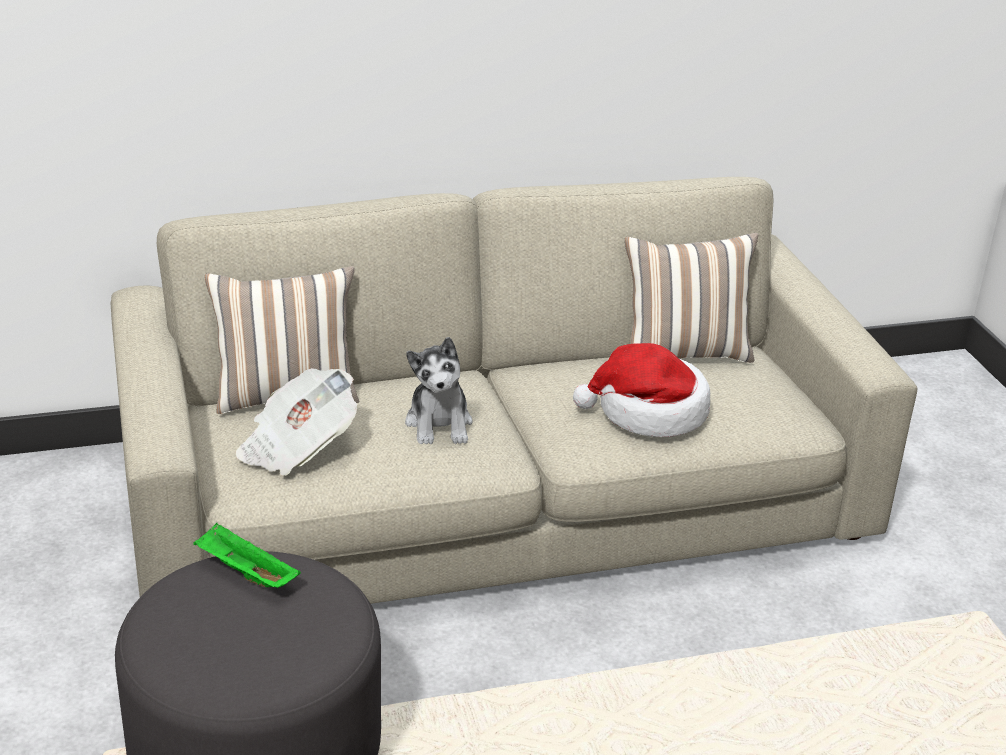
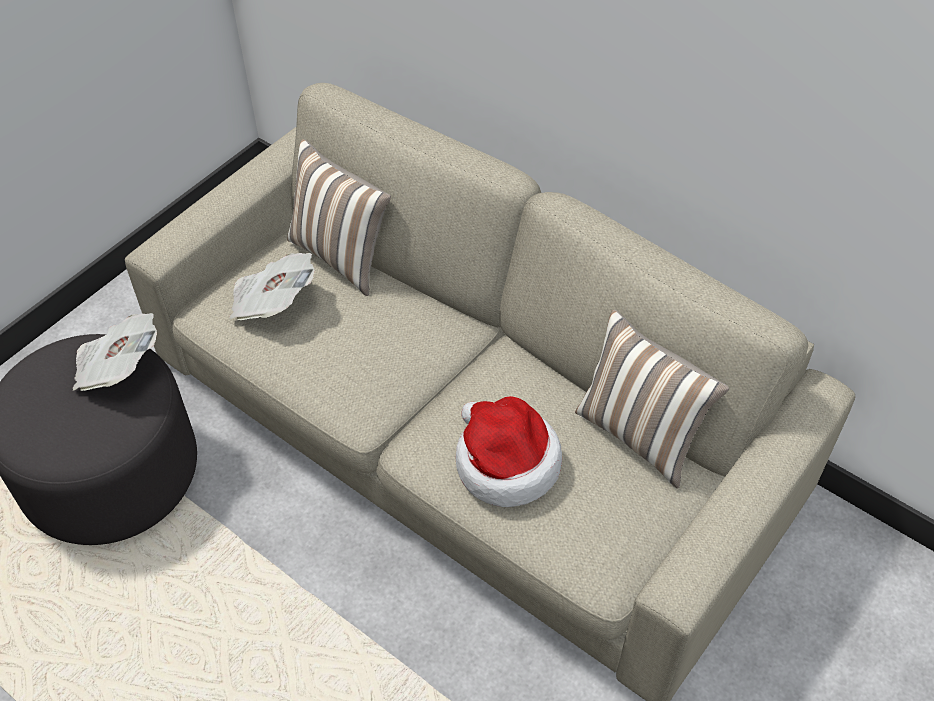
camera: 55 degrees right, 20 degrees up
(245, 573) = (119, 368): green tray -> newspaper
(439, 424) = (373, 354): plush toy -> none

